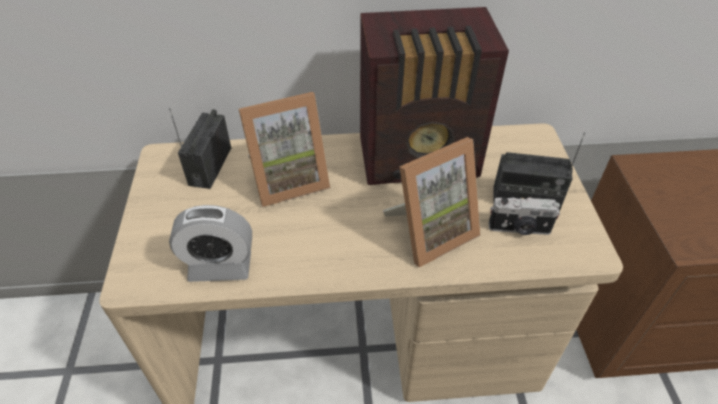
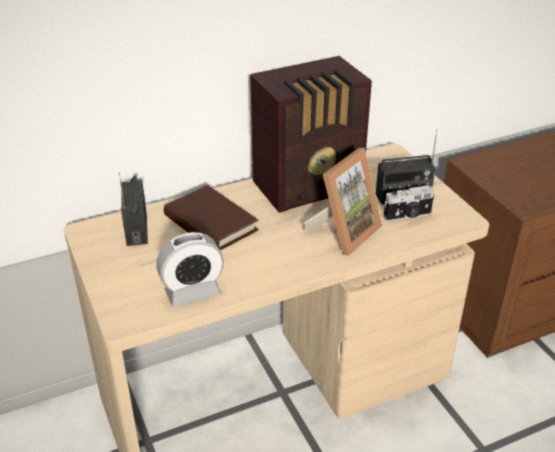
camera: 20 degrees left, 10 degrees down
(288, 179) = (210, 223): picture frame -> brown book

